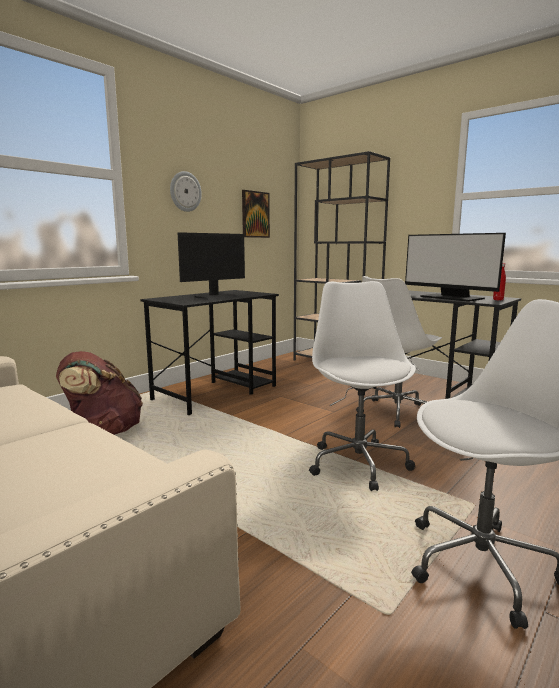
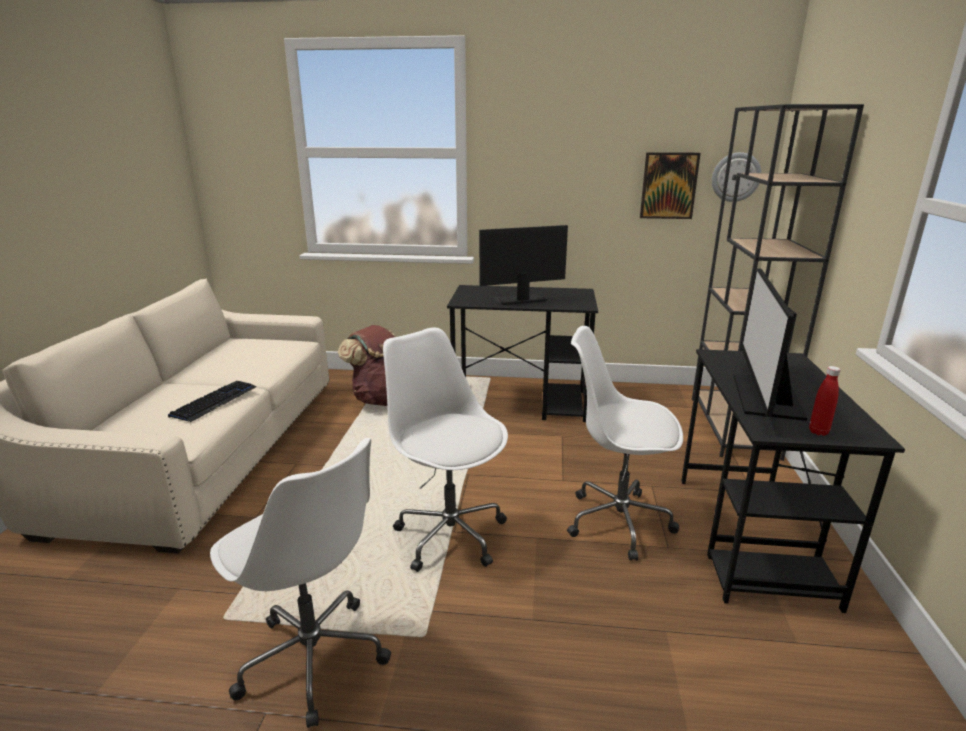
camera: 55 degrees right, 10 degrees up
(81, 442) = (214, 402): none -> keyboard
(185, 191) = (548, 163): wall clock -> wall clock (735, 177)
(218, 297) = (520, 299): monitor -> monitor turned 150 degrees clockwise
(357, 463) = (448, 535): white office chair -> white office chair turned 90 degrees counterclockwise

